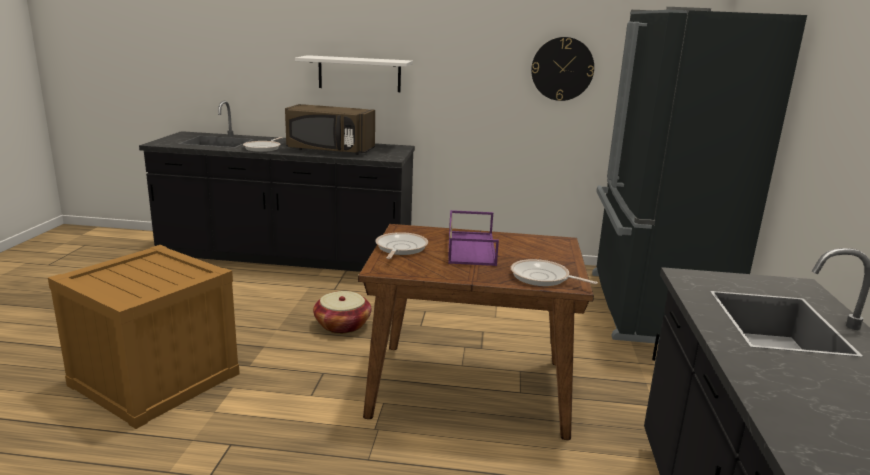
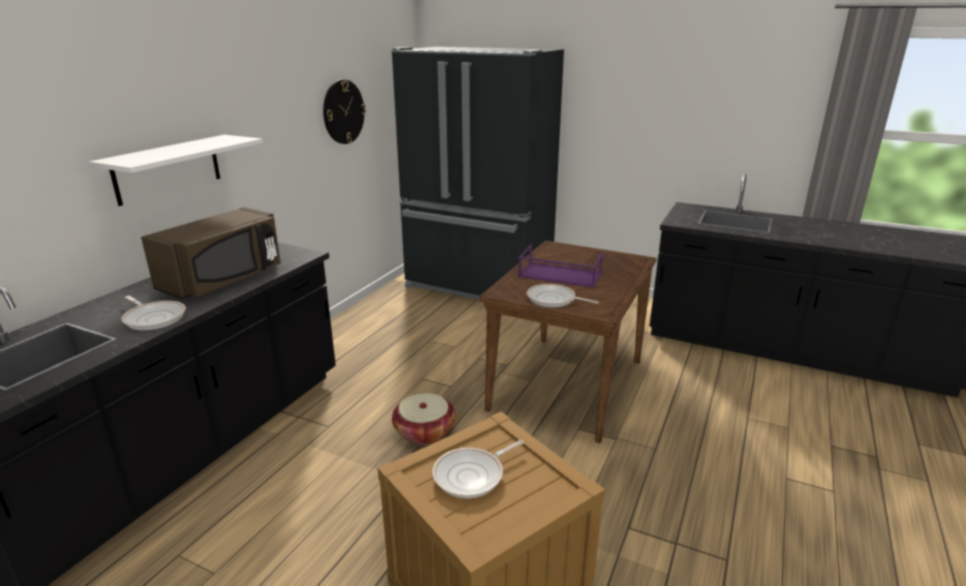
camera: 70 degrees left, 5 degrees up
(542, 278) = (627, 264): frying pan -> frying pan (472, 475)

